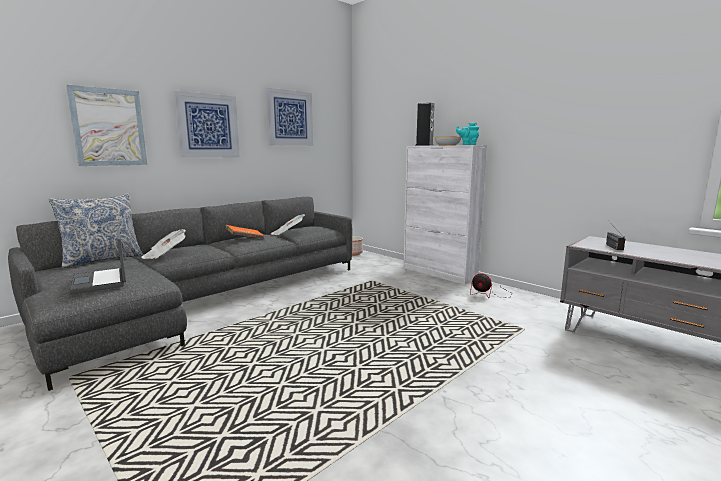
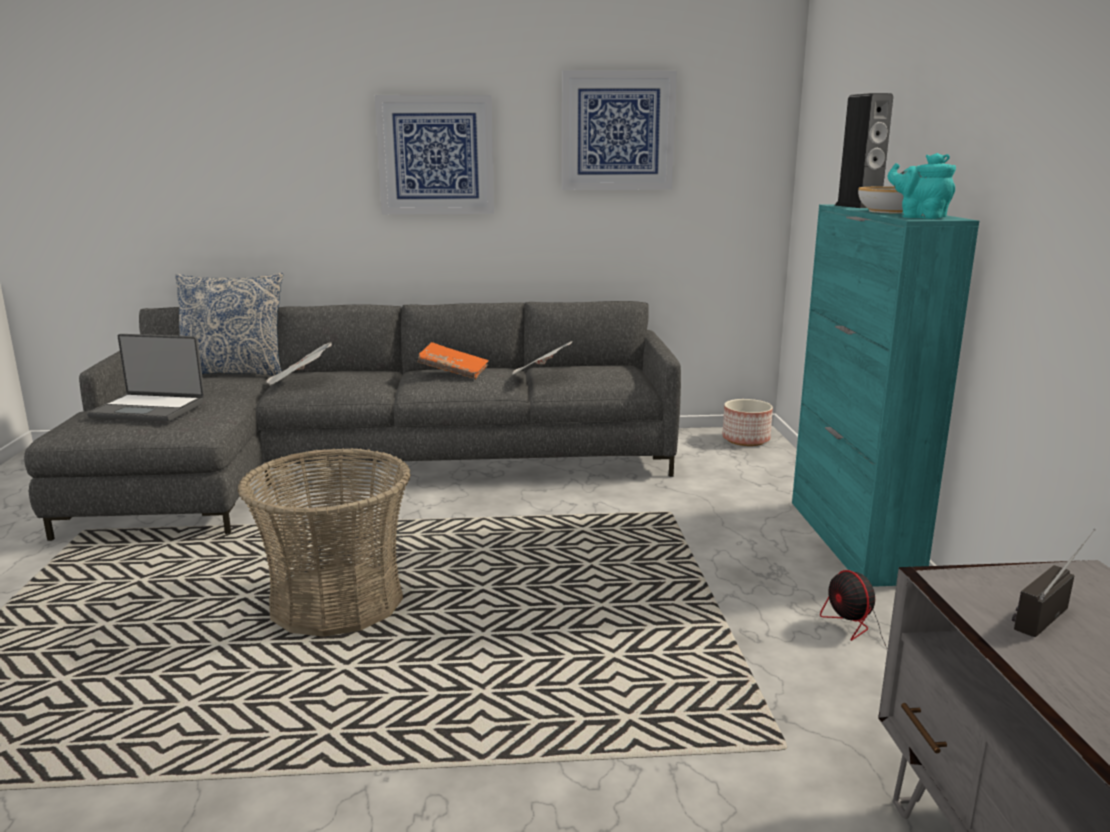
camera: 40 degrees right, 5 degrees up
(101, 281) = (149, 409): laptop -> laptop turned 90 degrees counterclockwise
(109, 127) = (271, 164): picture -> none
(303, 349) = (336, 602): none -> basket
(439, 273) = (852, 540): white cabinet -> turquoise cabinet

